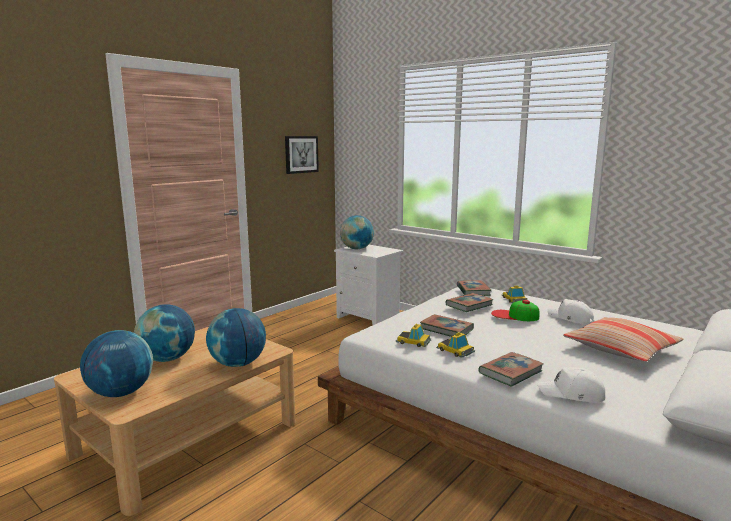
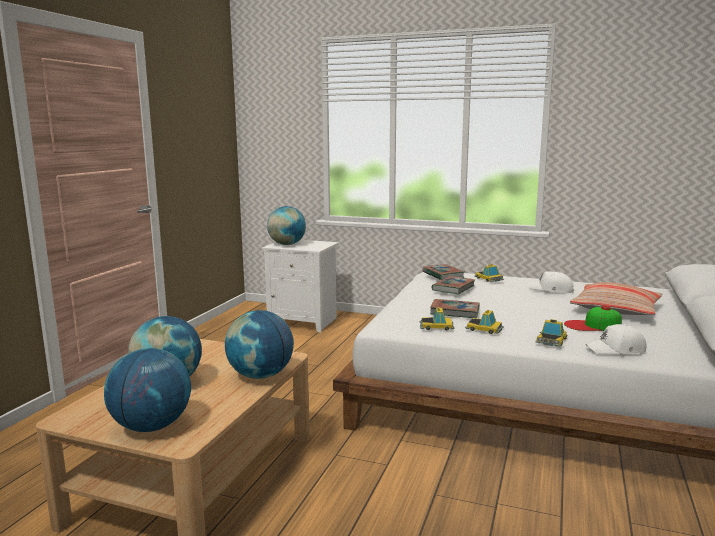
camera: 20 degrees left, 0 degrees up
(301, 154) = (207, 138): picture -> none
(510, 372) = (551, 340): book -> toy car
(514, 315) = (504, 292): cap -> cap (592, 325)

